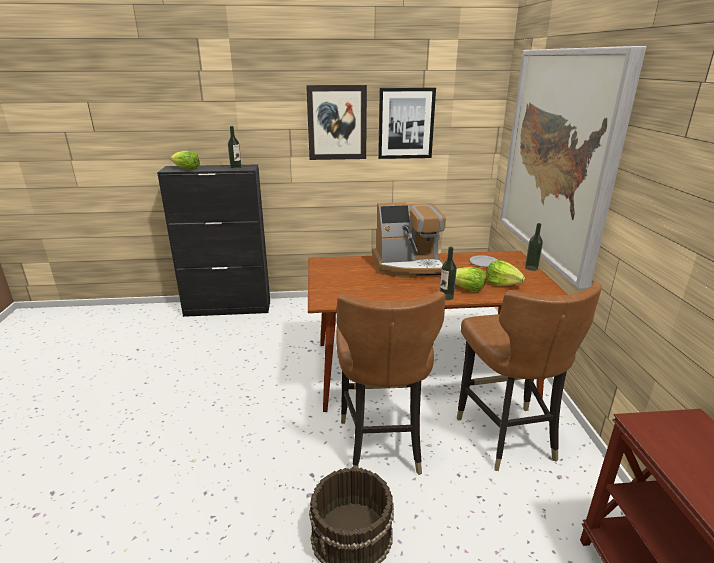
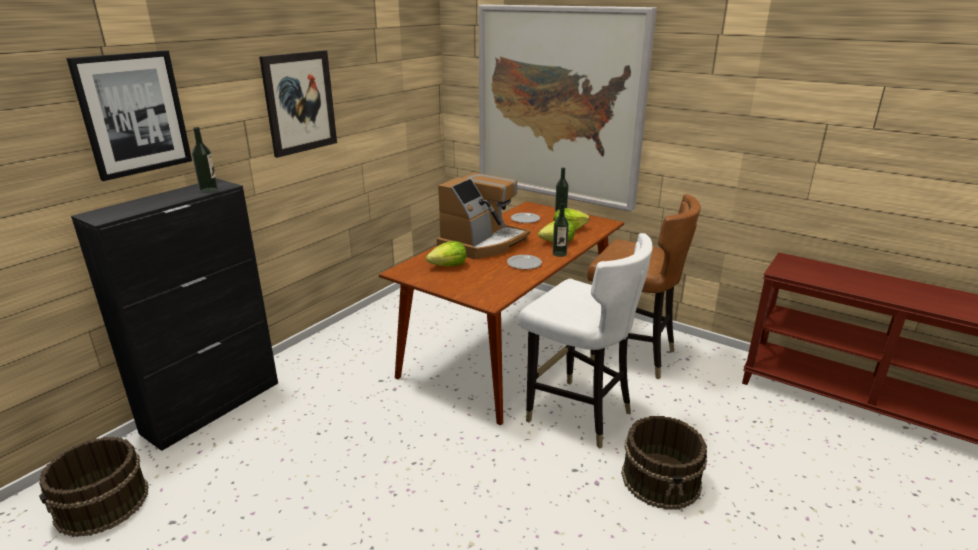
camera: 50 degrees left, 0 degrees up
(136, 325) = (102, 504): none -> brown bucket
(186, 169) = (130, 209): lettuce -> lettuce (448, 265)
(382, 444) = (578, 414): brown chair -> white chair
(402, 291) = (524, 264): none -> plate
(406, 123) = (367, 93): picture -> picture (133, 114)

